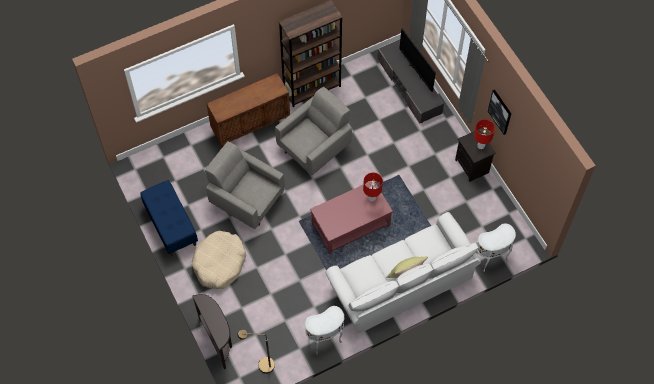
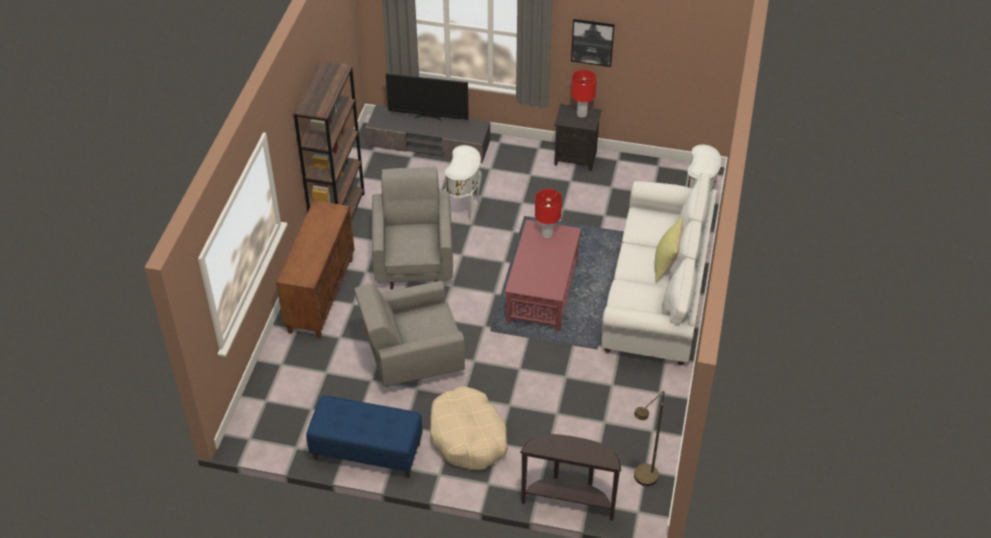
camera: 50 degrees left, 15 degrees down
(325, 340) = (664, 401): white side table -> white side table (464, 211)

